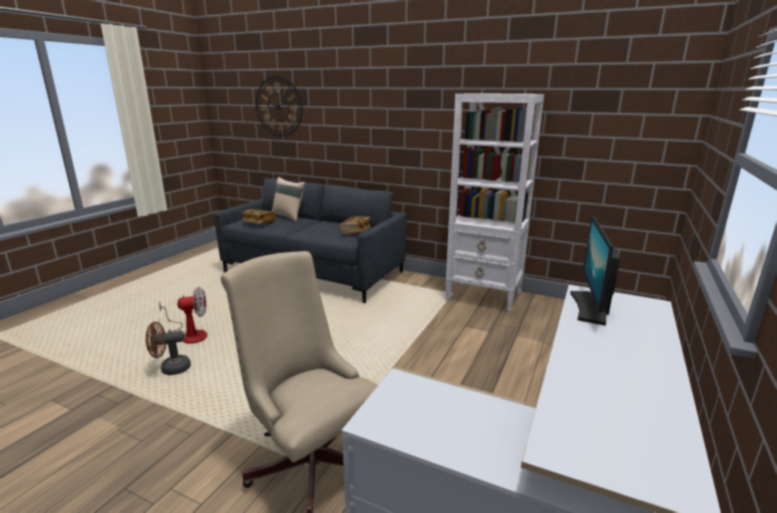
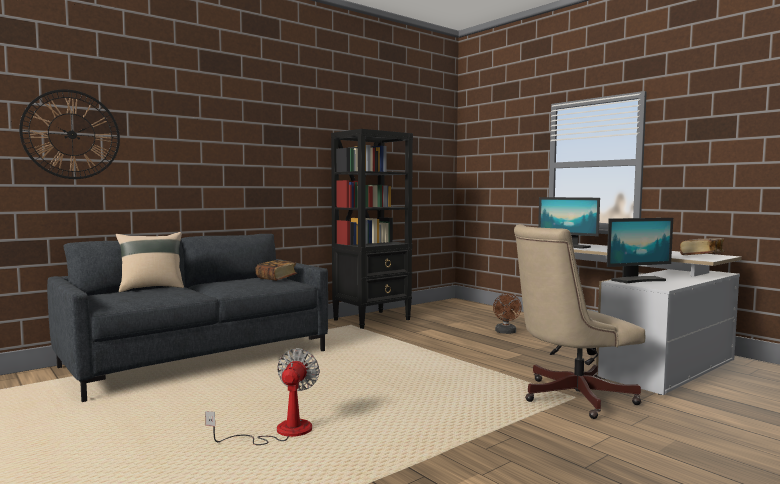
camera: 65 degrees left, 15 degrees down
(171, 369) = (366, 445): brown fan -> brown fan (506, 332)
(258, 223) = (147, 297): book -> book (701, 256)
(430, 398) = (637, 280): none -> monitor
(484, 297) = (372, 319): white bookcase -> black bookcase

